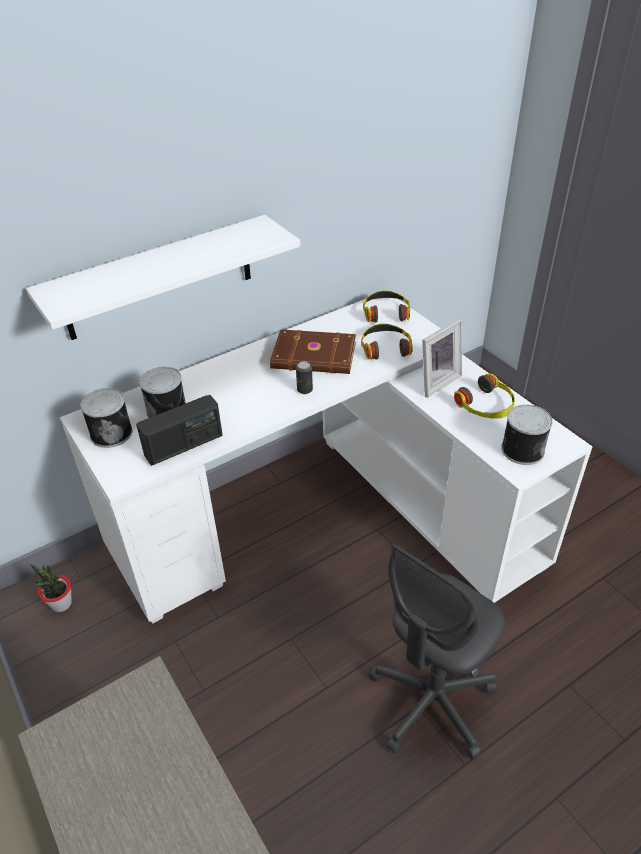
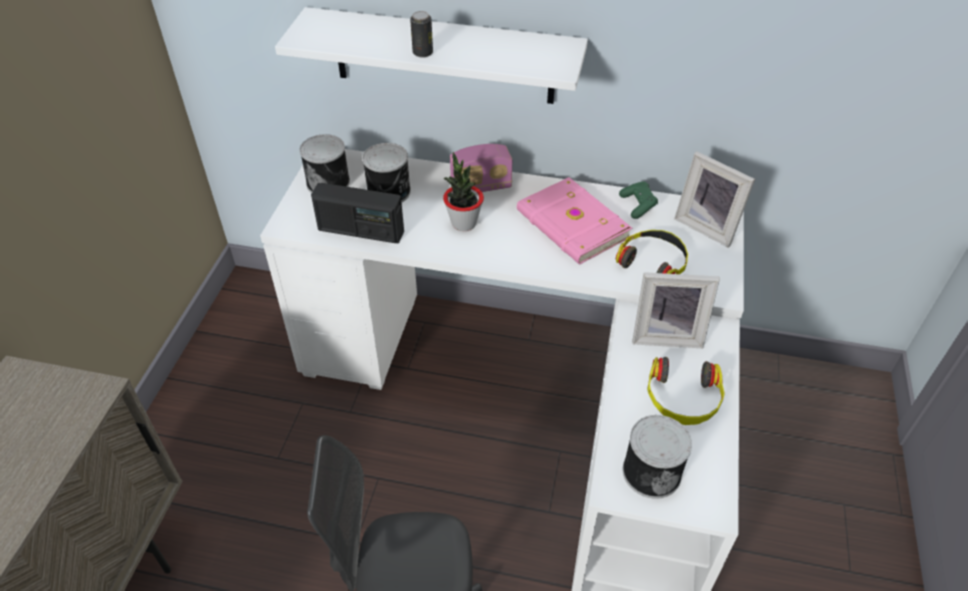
camera: 45 degrees right, 5 degrees up
(61, 604) = (268, 309): potted plant -> potted plant (463, 223)
(227, 370) = (481, 187): none -> radio
(305, 390) = (518, 251): can -> can (423, 53)
(314, 357) = (571, 225): brown book -> pink book
(335, 324) = (638, 205): none -> green game controller
(386, 312) = (708, 226): headphones -> picture frame

